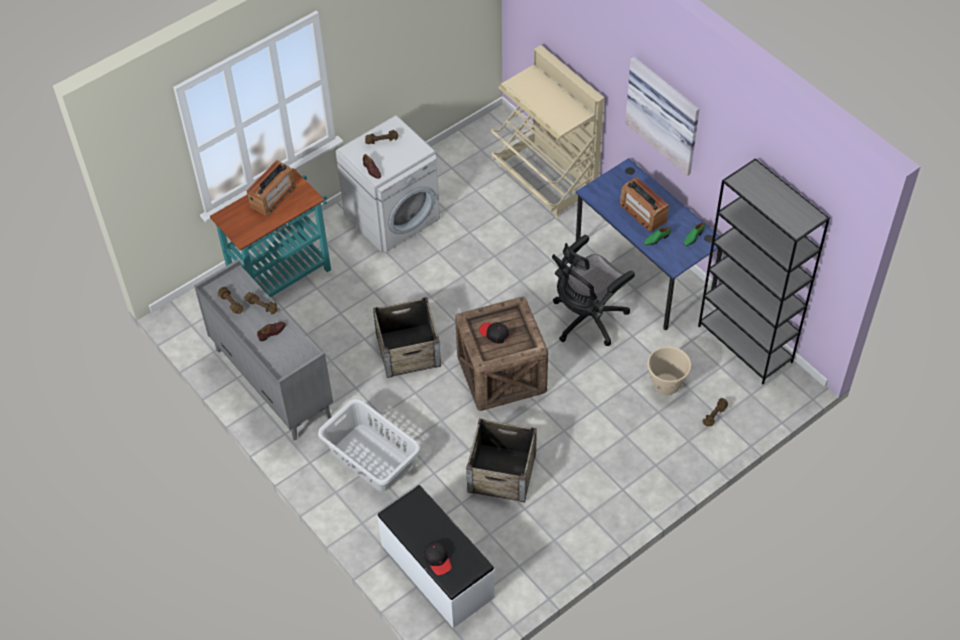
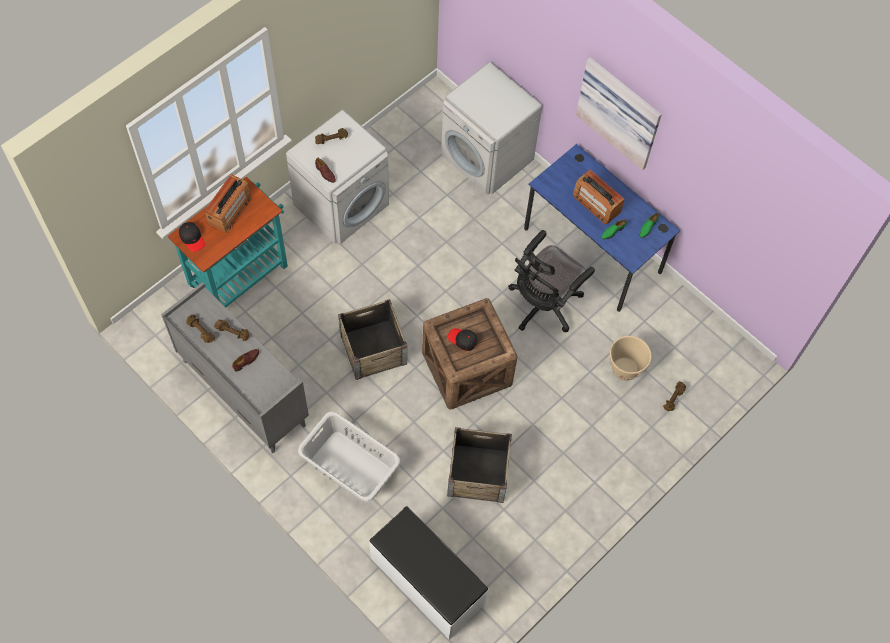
camera: 10 degrees left, 10 degrees up
(437, 559) = (433, 584): black cap -> black cap (192, 238)
(544, 181) = (486, 157): beige shoe rack -> white washing machine
(745, 344) = (696, 321): grey bookcase -> none

